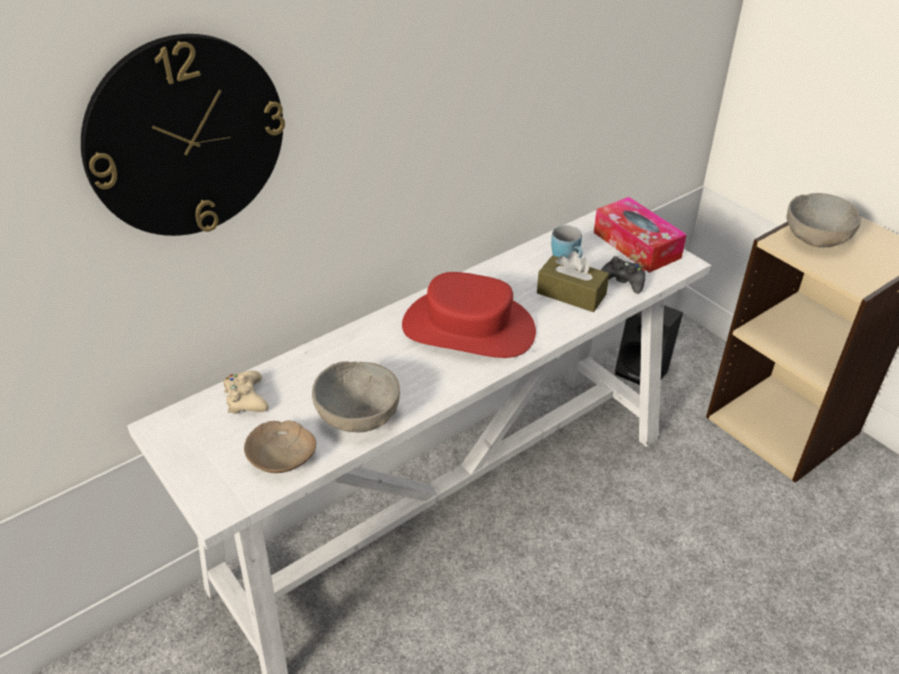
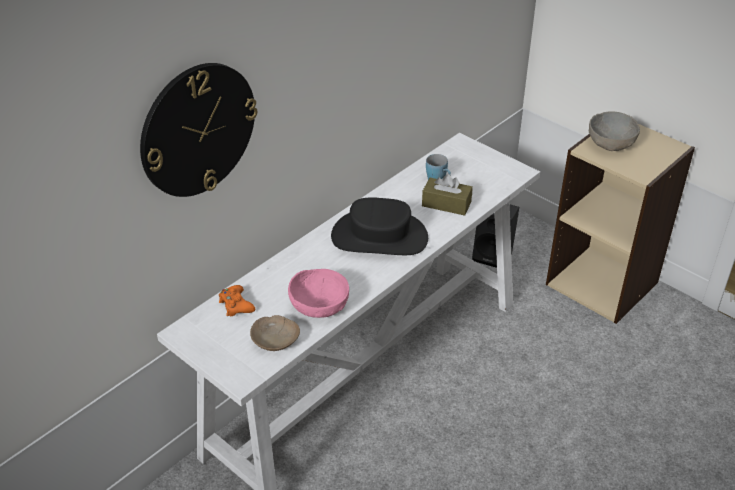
camera: 10 degrees left, 0 degrees up
(246, 399) = (236, 305): beige game controller -> orange game controller
(359, 414) = (319, 306): grey bowl -> pink bowl
(469, 328) = (379, 236): red hat -> black hat
(622, 281) = (480, 190): black game controller -> none
(636, 245) = (485, 162): tissue box -> none

